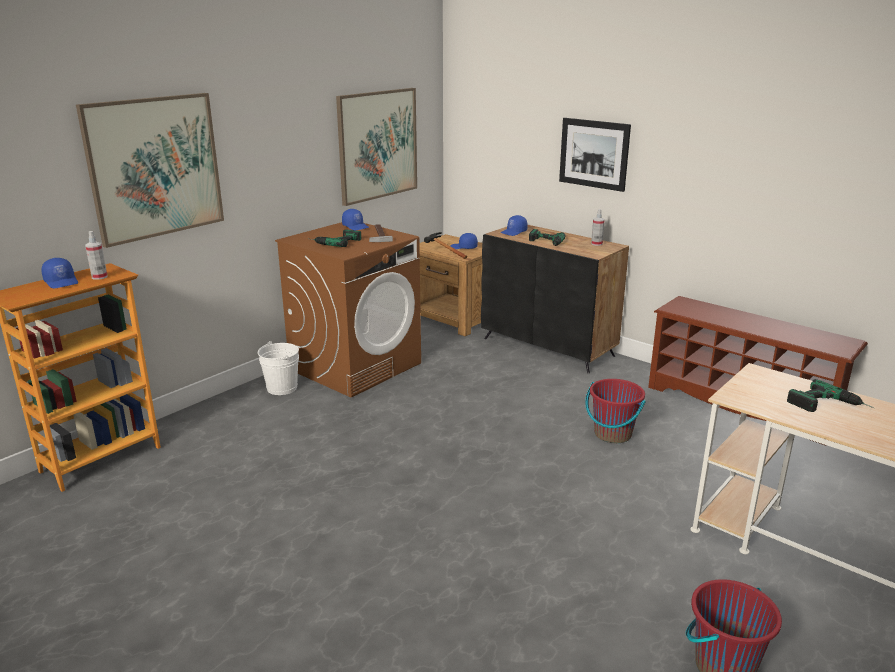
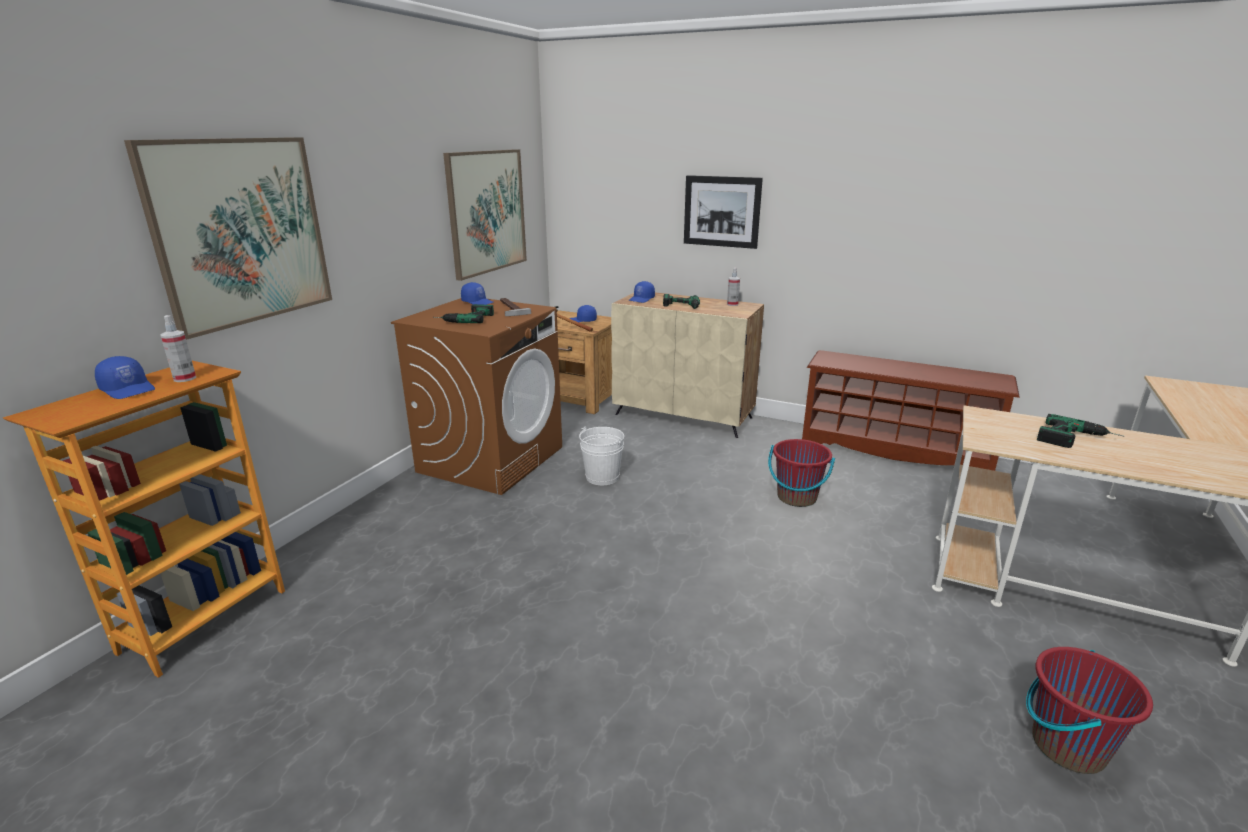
camera: 15 degrees left, 0 degrees up
(282, 388) = (415, 494): white bucket -> white bucket (602, 477)
(549, 347) = (684, 416): black cabinet -> beige cabinet

